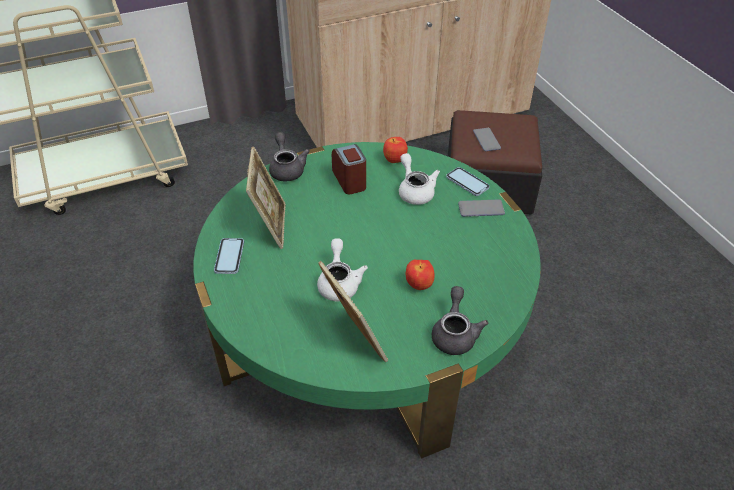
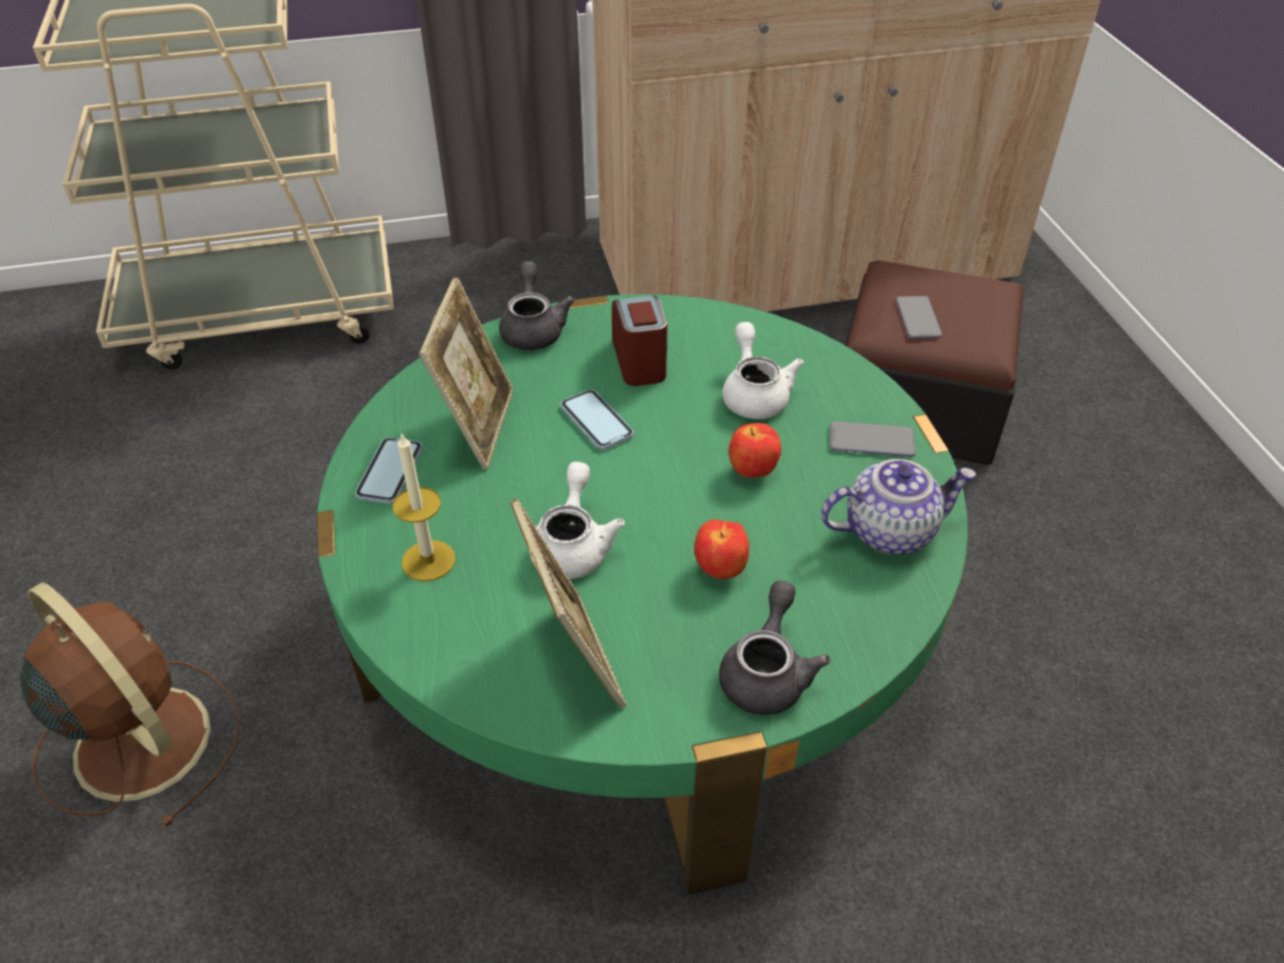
camera: 10 degrees right, 0 degrees up
(99, 425) = (139, 739): none -> brown fan
(264, 301) = (428, 560): none -> candle
(395, 161) = (730, 335): apple -> apple (752, 472)
(467, 182) = (856, 389): phone -> phone (596, 421)
(500, 254) = (889, 530): none -> teapot

